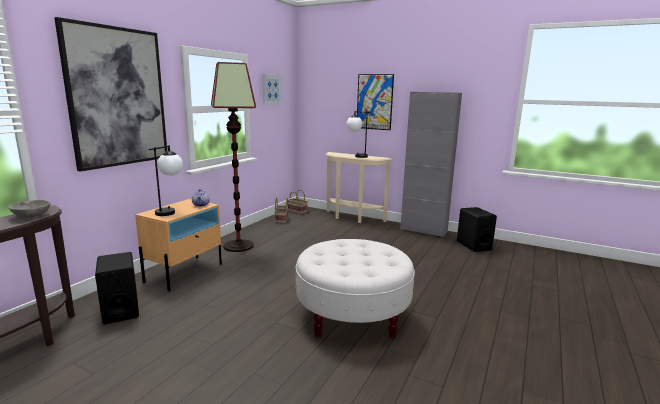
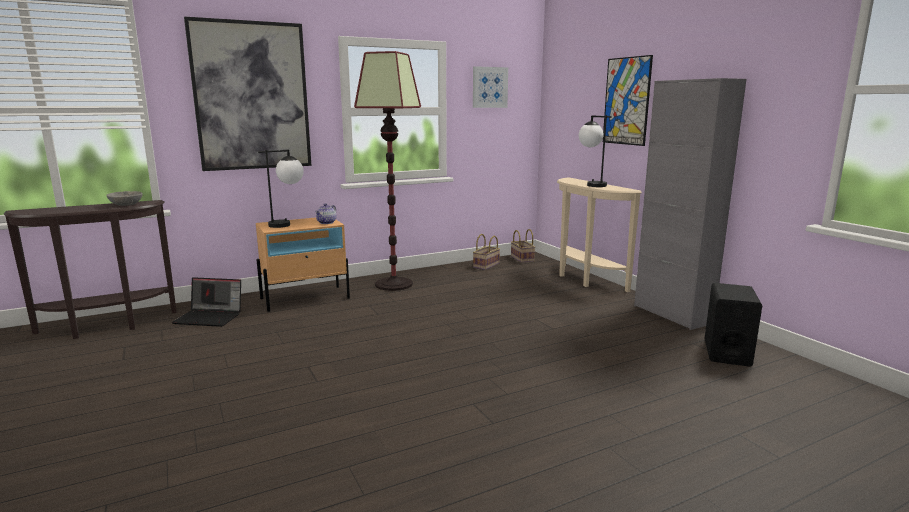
camera: 35 degrees right, 0 degrees up
(120, 310) = (210, 317): black speaker -> laptop
(352, 315) = (393, 385): white ottoman -> none

